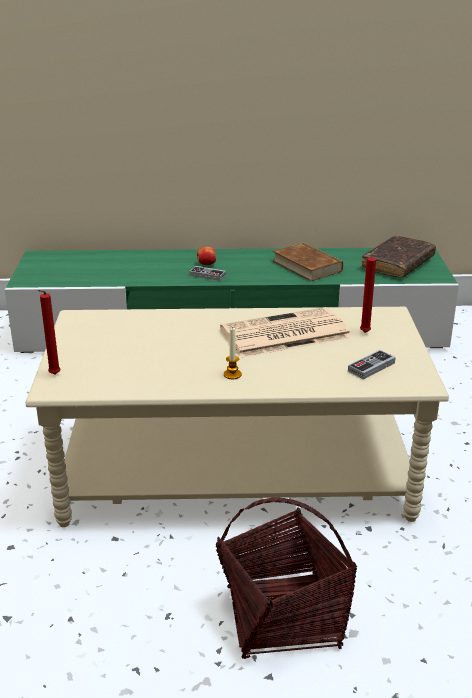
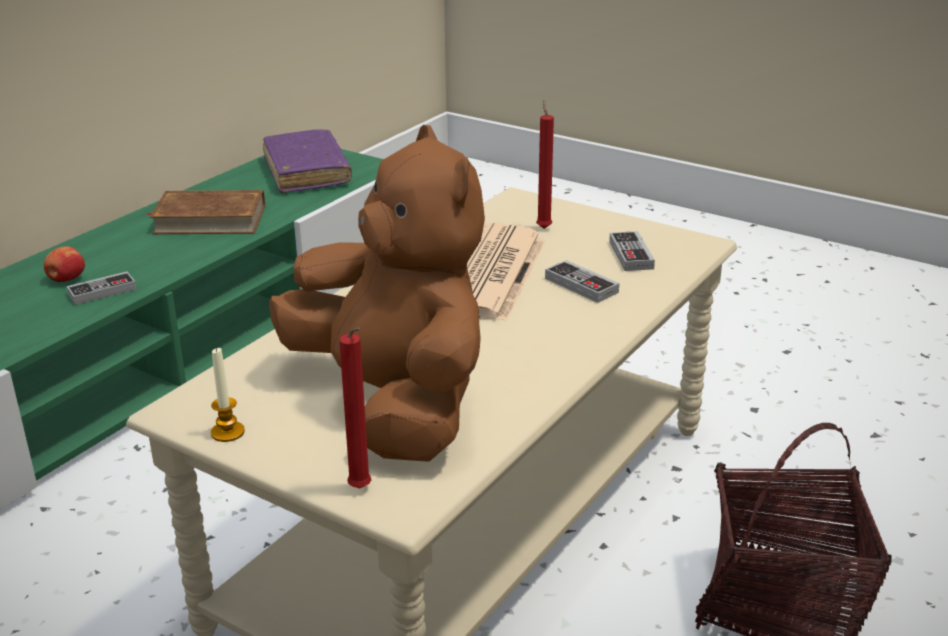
camera: 55 degrees left, 0 degrees up
(129, 358) = (394, 404): none -> brown plush toy
(232, 374) = (545, 342): candle -> candle (227, 432)
(310, 364) = (581, 285): none -> game controller
(397, 264) = (307, 172): brown book -> purple book

